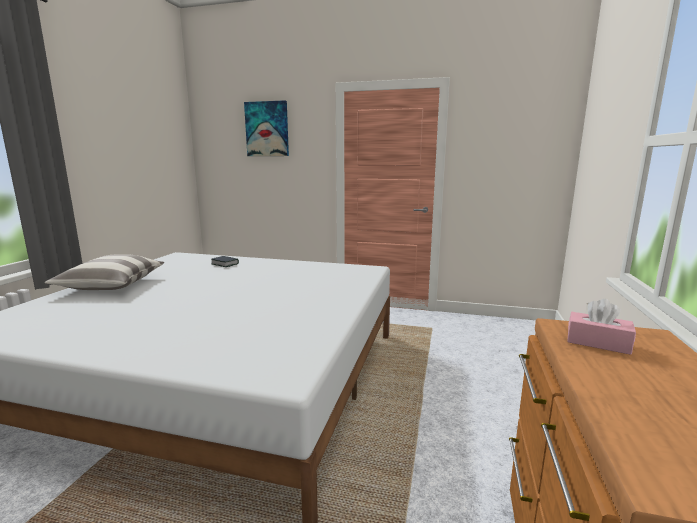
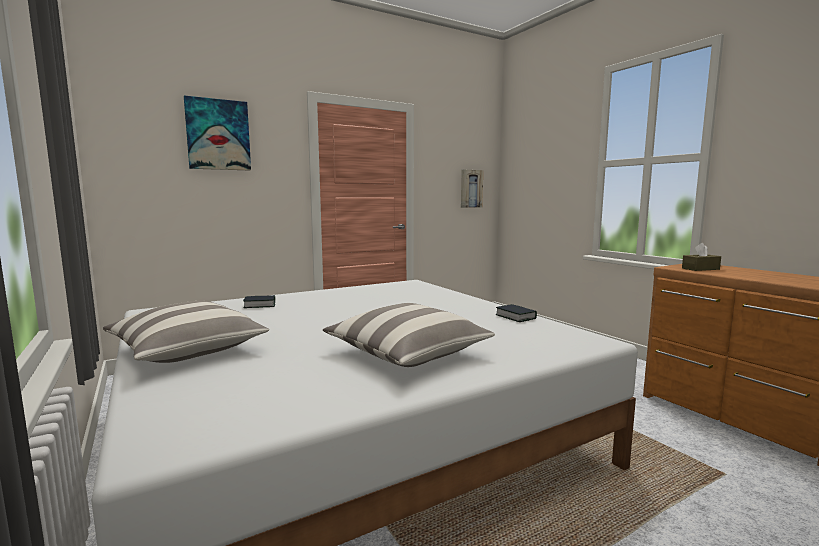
camera: 45 degrees left, 5 degrees down
(157, 327) = (408, 354): none -> pillow
(320, 327) = (515, 317): none -> book
(527, 170) = (470, 188): none -> picture
(597, 342) = (700, 269): pink tissue box -> brown tissue box

